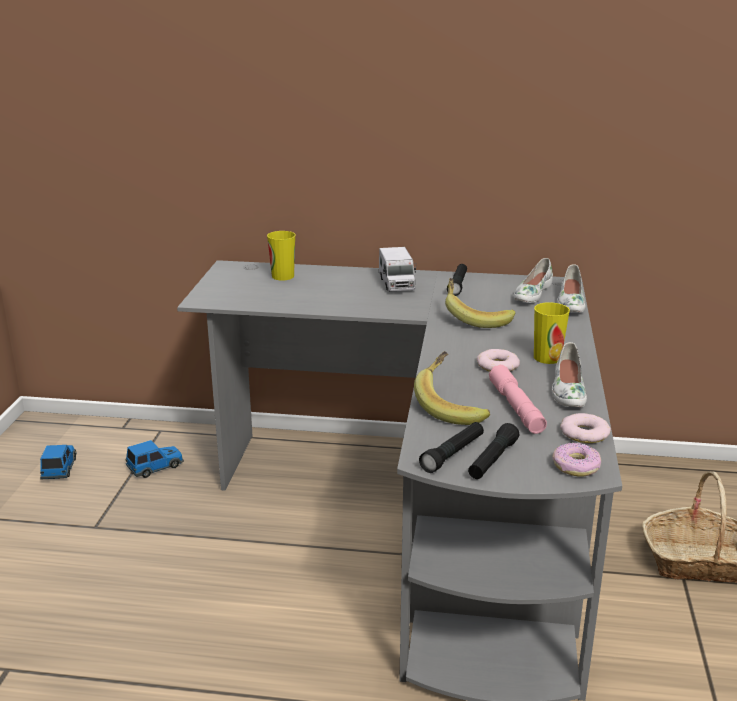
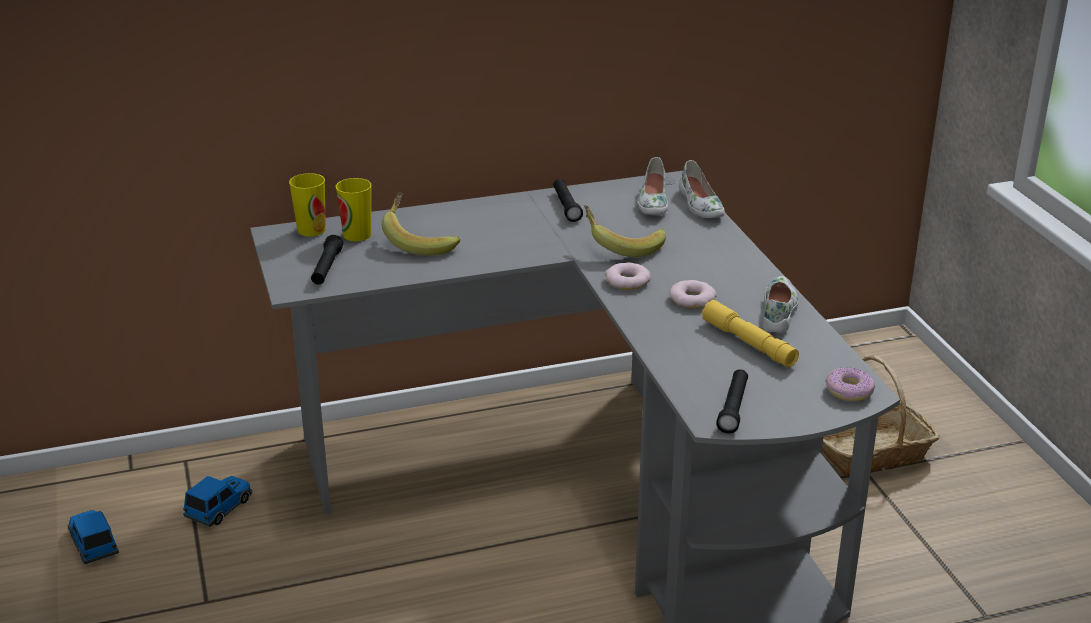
camera: 25 degrees left, 5 degrees up
(396, 283) = (498, 218): toy truck -> none
(453, 406) = (689, 357): banana -> banana (420, 241)
(492, 460) = (773, 405): black flashlight -> black flashlight (326, 268)
(516, 408) = (749, 343): pink flashlight -> yellow flashlight
(547, 357) = (731, 278): cup -> cup (311, 230)
(567, 390) = (779, 311): white shoe -> white shoe turned 150 degrees counterclockwise
(584, 433) = (830, 355): donut -> donut (627, 281)

